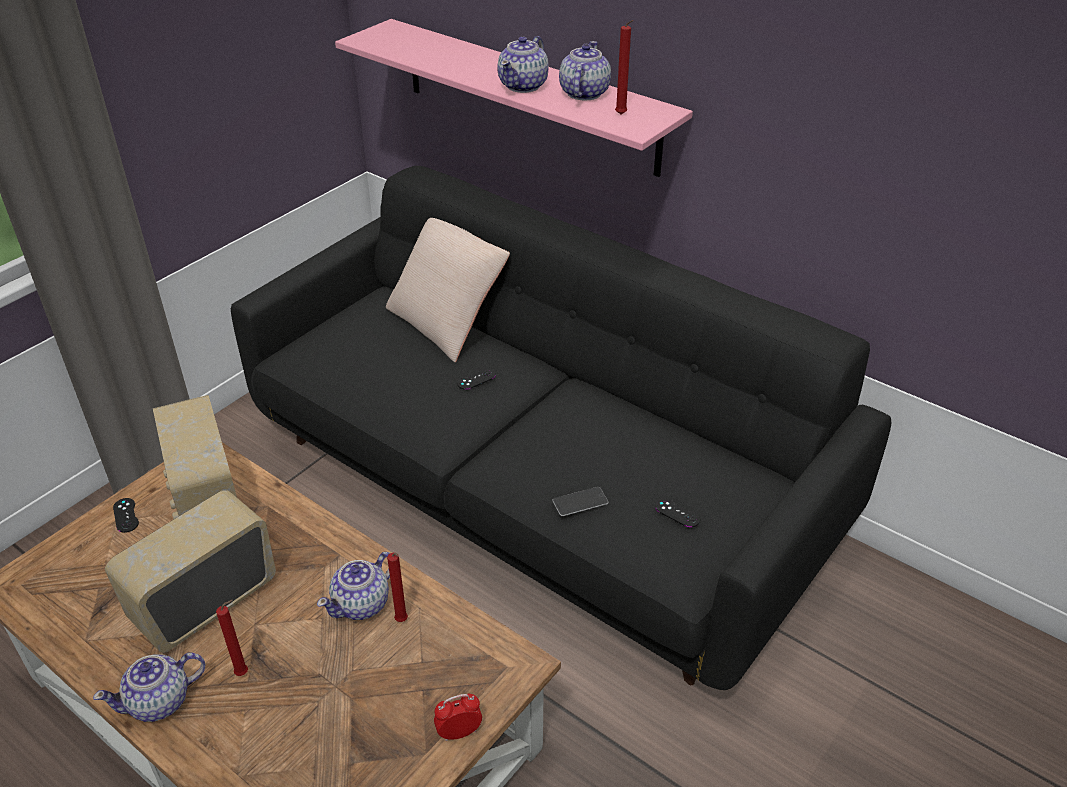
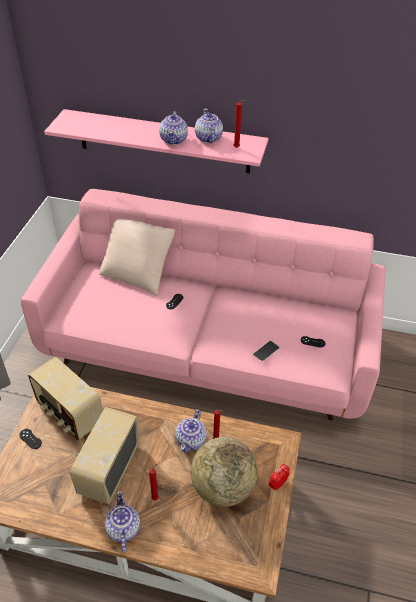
camera: 25 degrees left, 5 degrees up
(160, 701) = (123, 529): teapot -> teapot turned 135 degrees clockwise
(361, 699) = (222, 487): none -> globe
(535, 491) = (207, 349): black sofa -> pink sofa

